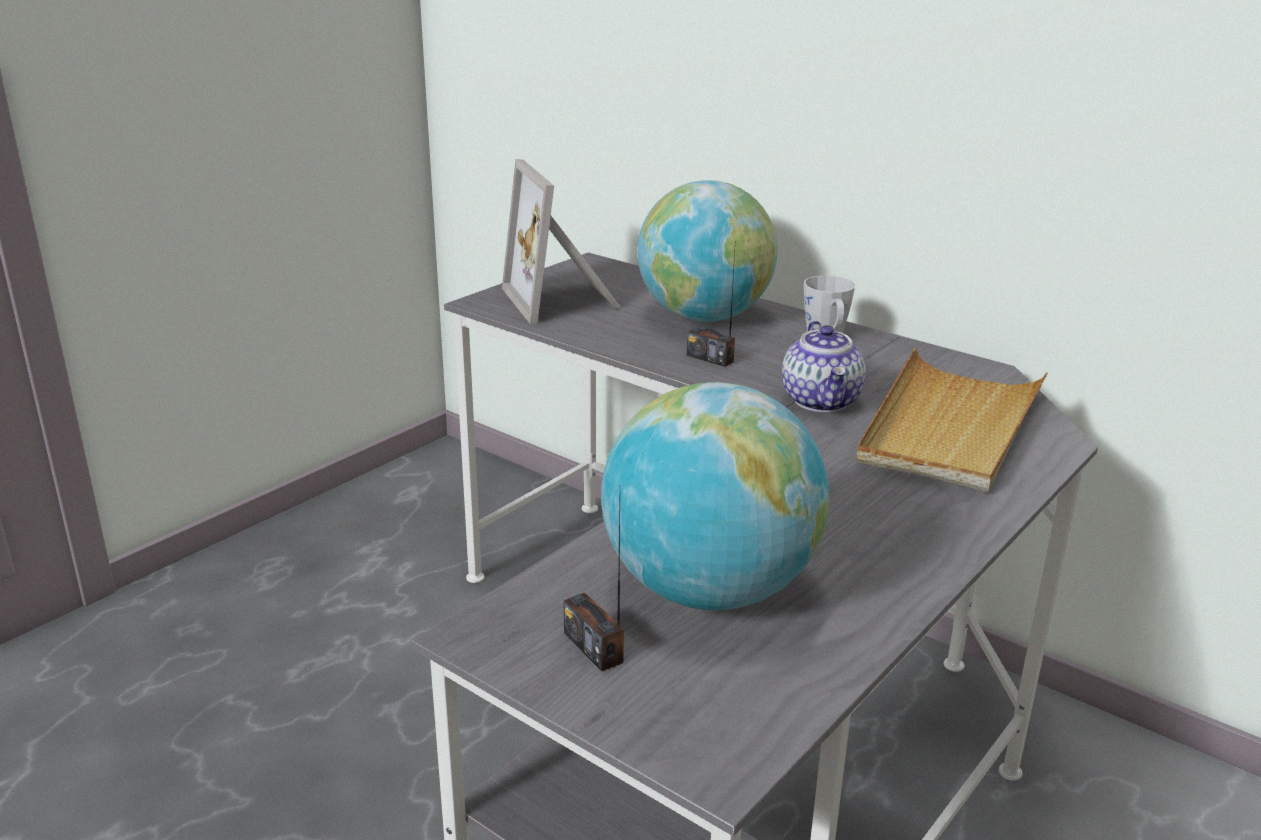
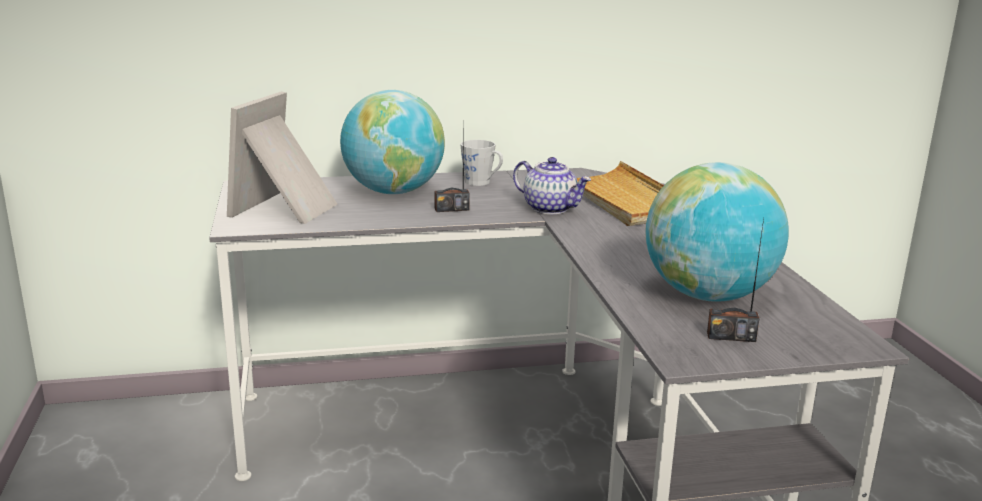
camera: 50 degrees left, 5 degrees down
(564, 300) = (287, 209): picture frame -> picture frame turned 90 degrees clockwise

